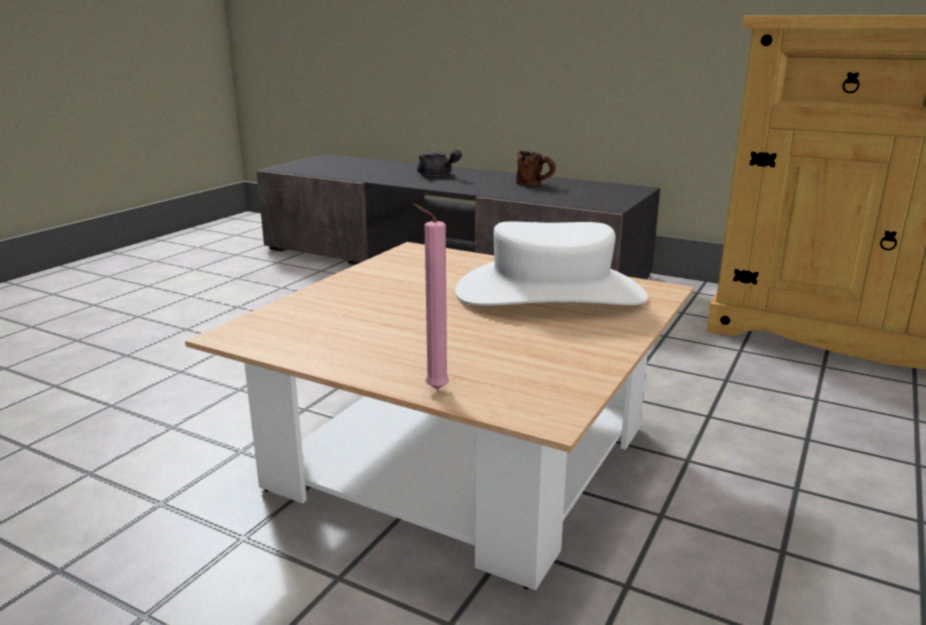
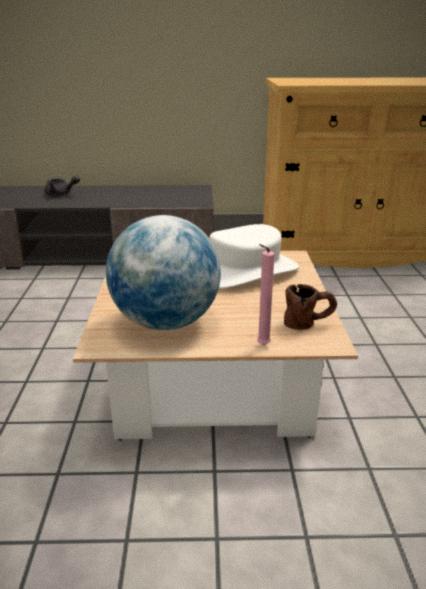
camera: 30 degrees left, 5 degrees up
(347, 330) = (165, 323): none -> globe
(535, 184) = (137, 193): brown mug -> brown mug (308, 323)

